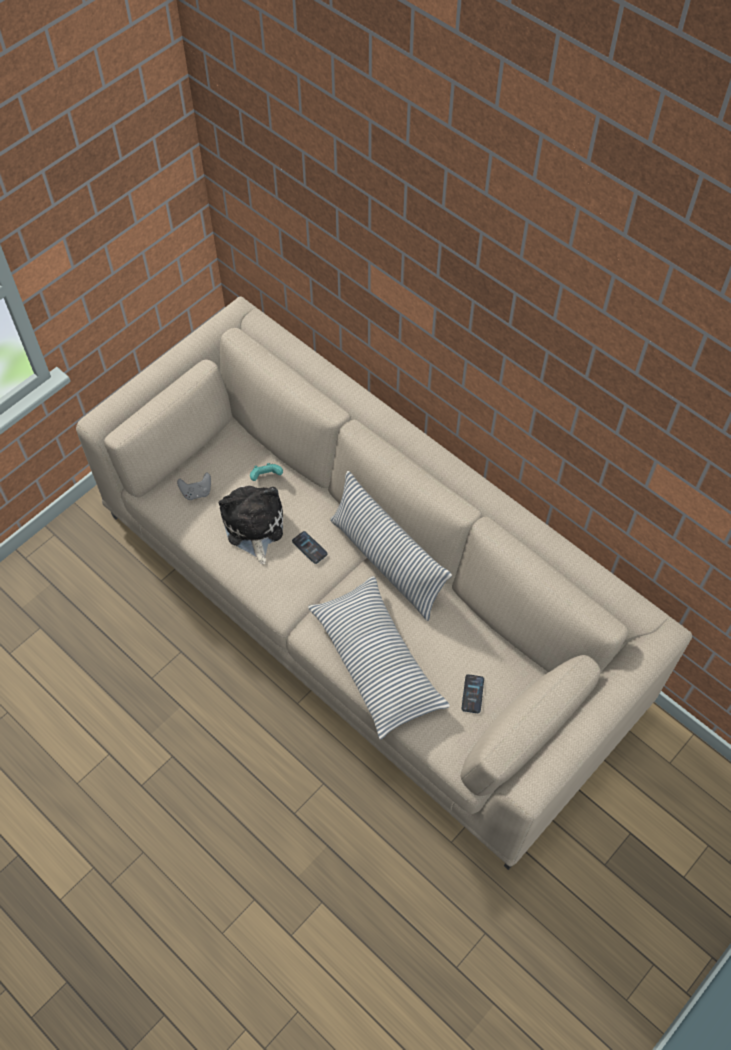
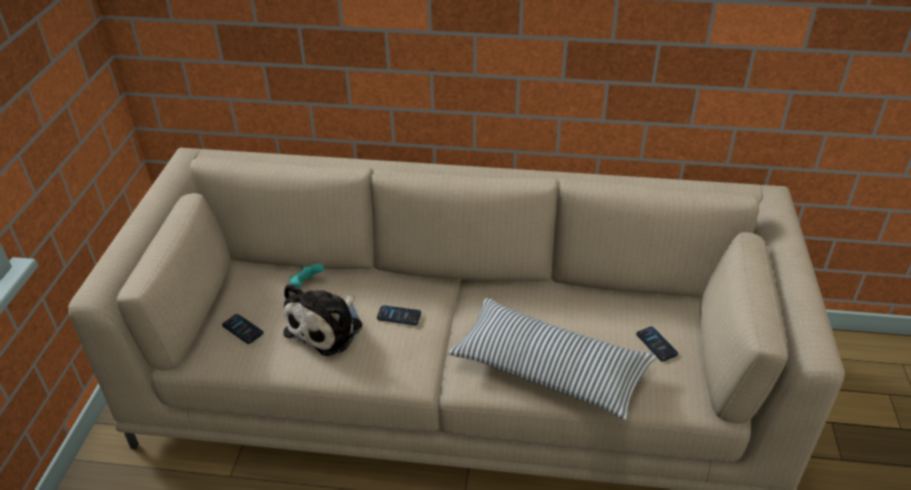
camera: 35 degrees left, 20 degrees down
(196, 492) = (242, 329): grey game controller -> phone
(253, 527) = (327, 327): plush toy -> plush toy turned 105 degrees counterclockwise
(386, 563) = (480, 292): pillow -> none

